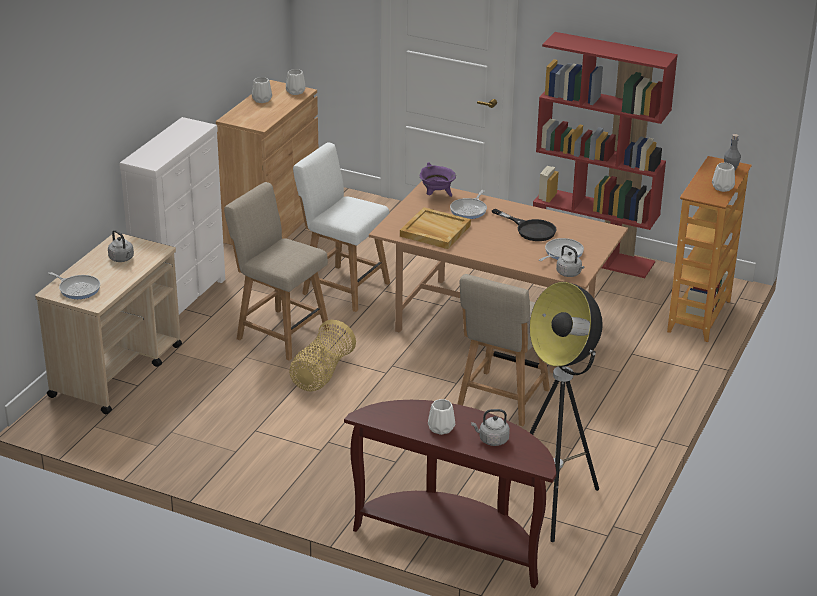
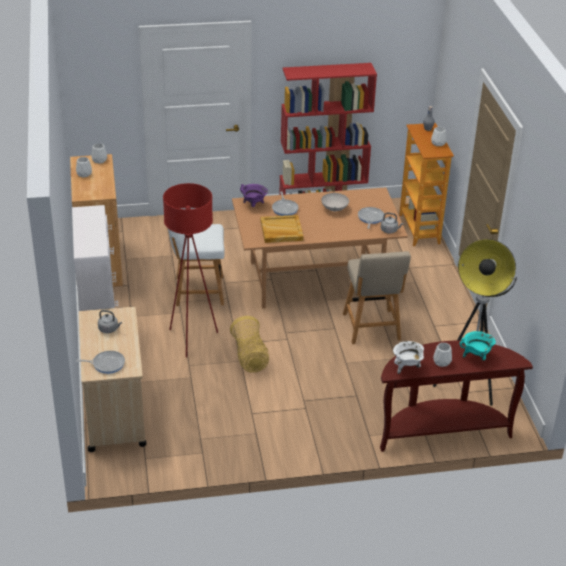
camera: 35 degrees left, 5 degrees up
(279, 333) = (192, 339): beige chair -> red floor lamp
(391, 417) = (407, 367): none -> white cooking pot
(492, 440) = (476, 357): grey kettle -> turquoise cooking pot
(530, 229) = (335, 209): black frying pan -> white bowl

